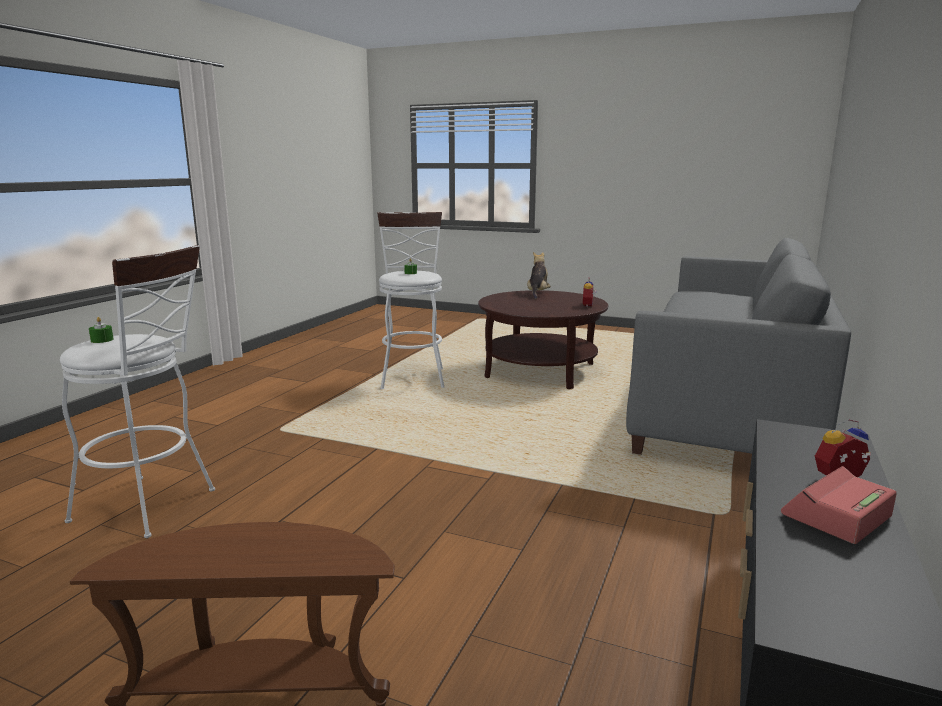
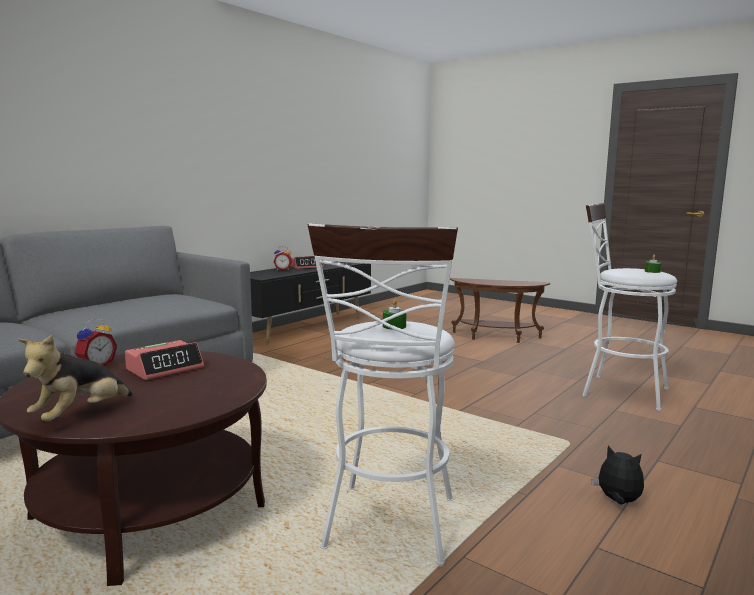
camera: 165 degrees left, 5 degrees down
(277, 399) = (618, 501): none -> plush toy
(548, 307) = (165, 369): none -> alarm clock

